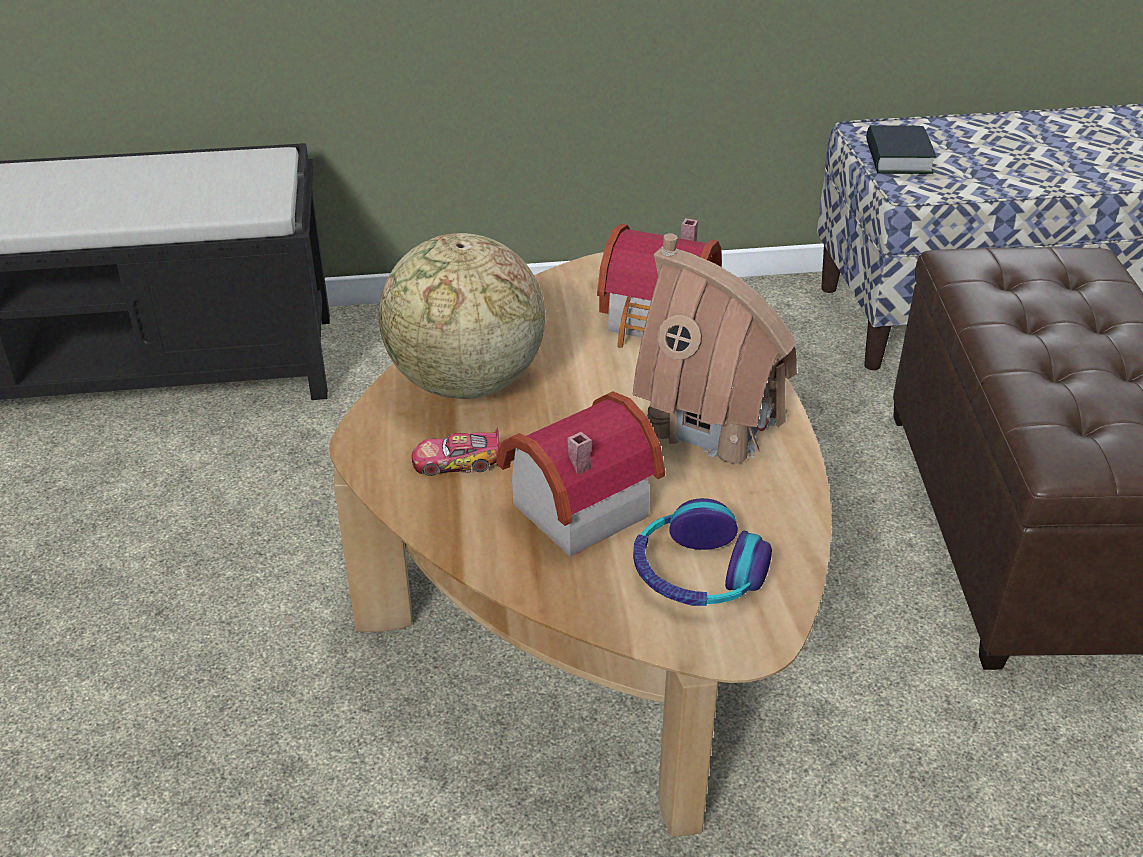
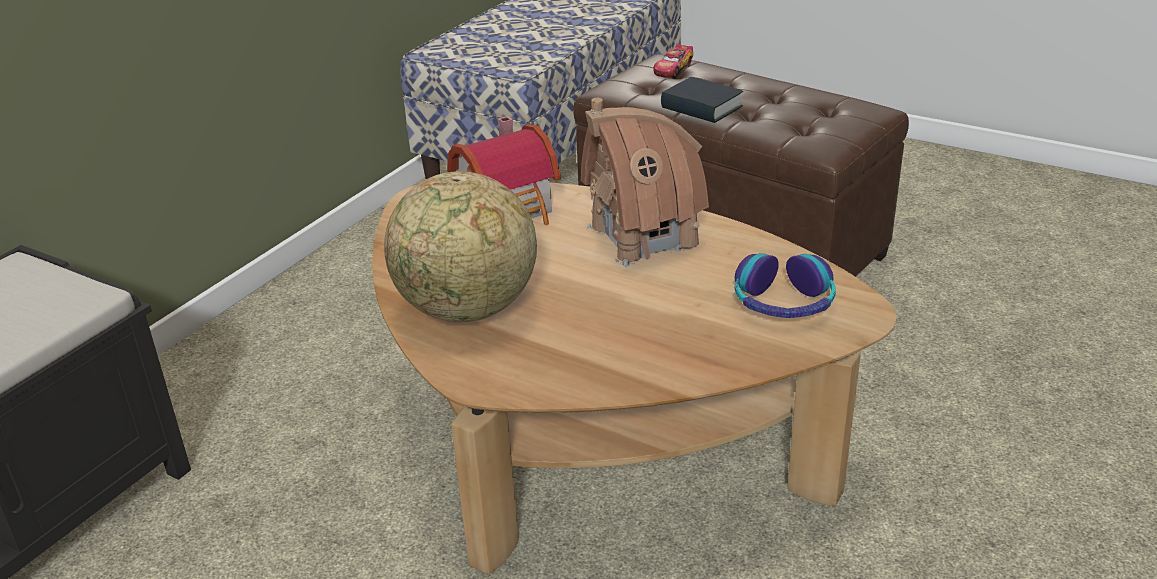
camera: 50 degrees left, 5 degrees down
(456, 462) = (554, 349): toy car -> toy car (672, 69)
(571, 506) = (664, 321): toy house -> none
(898, 158) = (478, 58): book -> book (701, 108)

